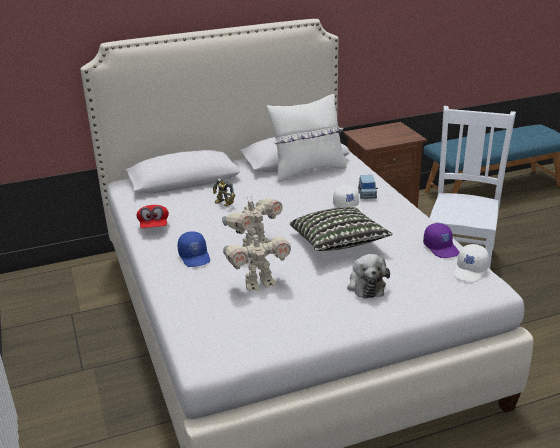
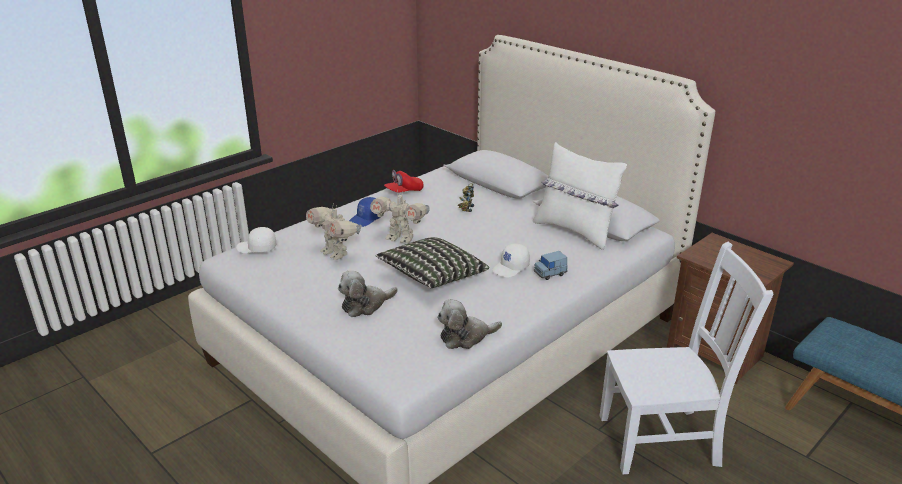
camera: 65 degrees right, 0 degrees up
(441, 248) = (465, 337): purple cap -> plush toy
(470, 271) = (428, 361): white cap -> white cap (256, 248)

